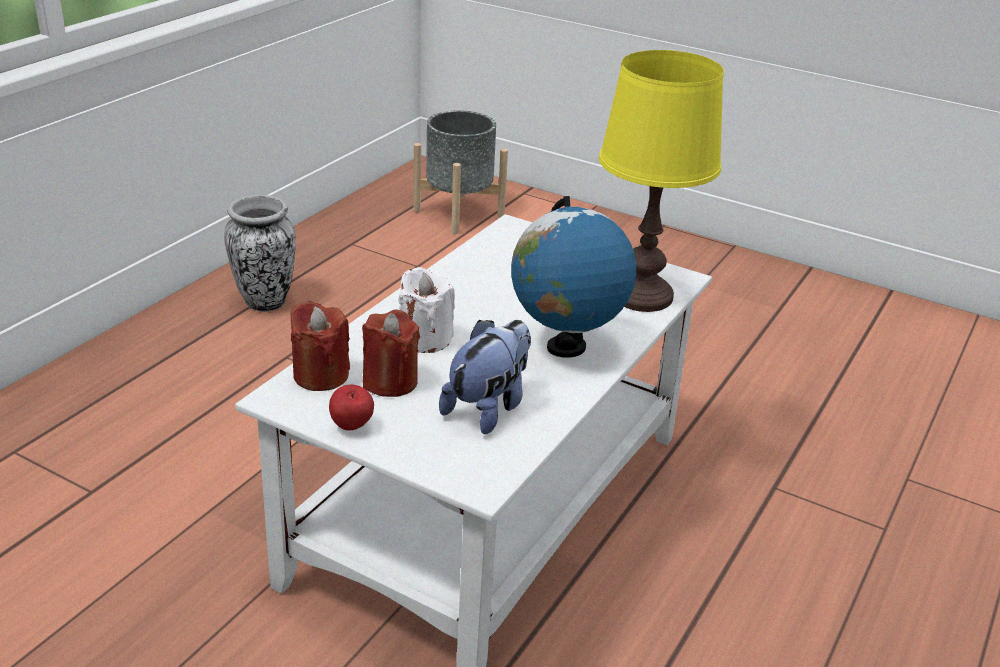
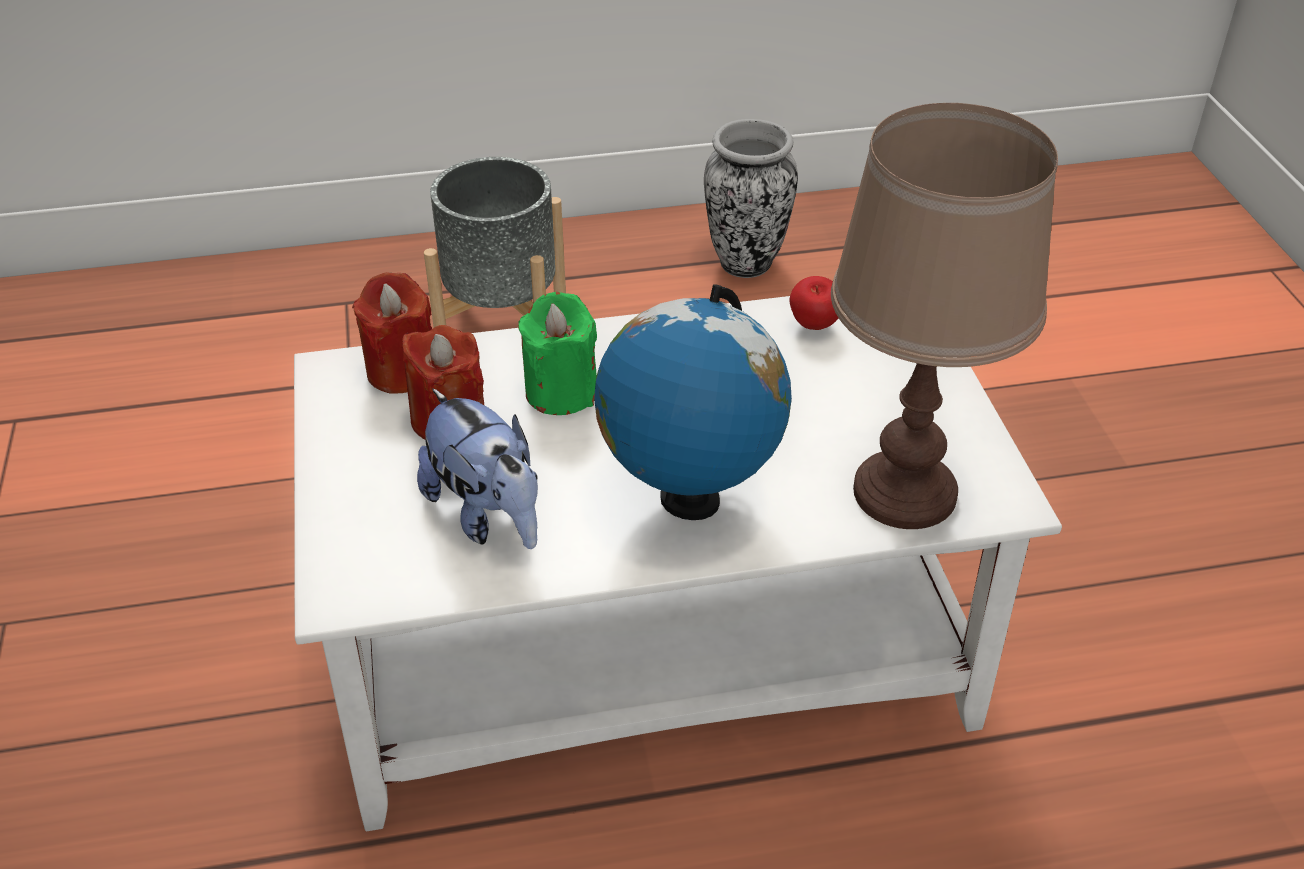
camera: 50 degrees right, 10 degrees up
(352, 427) = (337, 447): apple -> apple (814, 327)
(425, 339) = (561, 392): white candle -> green candle
(458, 213) = (1130, 257): grey planter -> grey planter (502, 325)
(488, 407) = (488, 515): plush toy -> plush toy turned 60 degrees clockwise
(642, 295) = (906, 493): yellow table lamp -> brown table lamp

